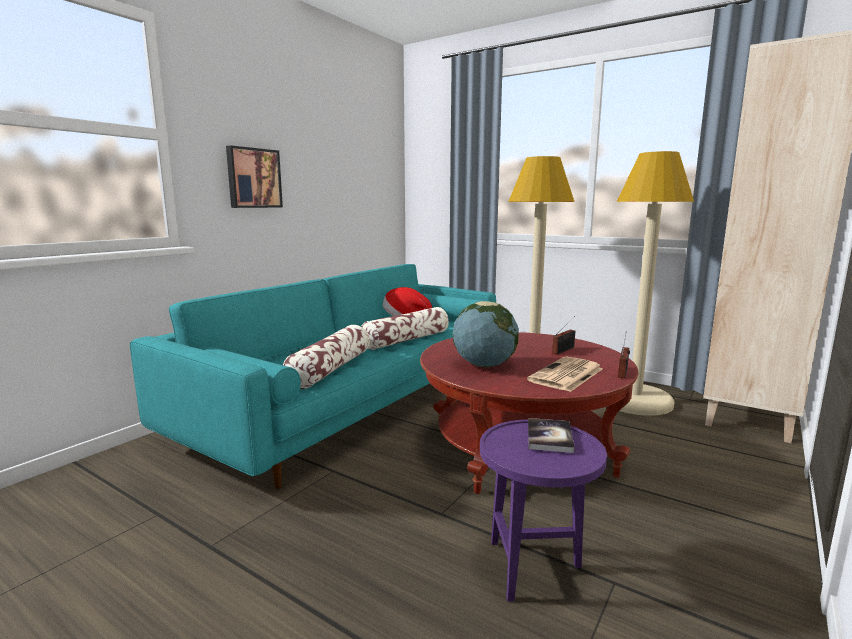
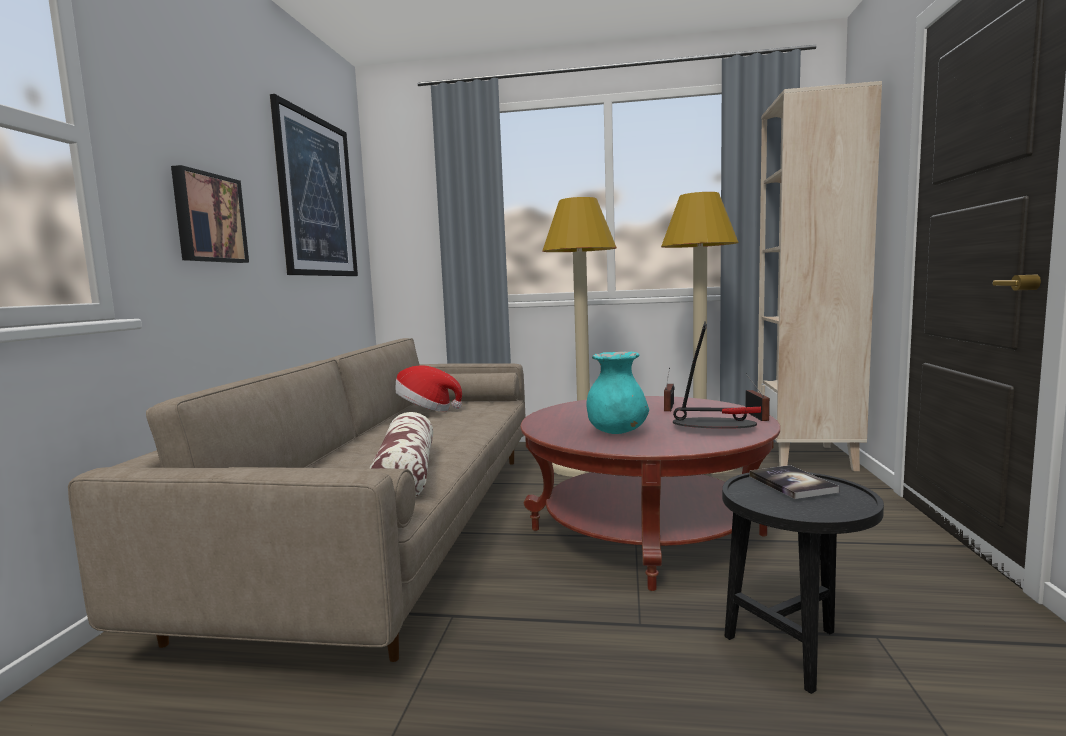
camera: 25 degrees left, 5 degrees down
(353, 154) = (317, 197): none -> picture
(355, 401) = (393, 525): turquoise sofa -> beige sofa
(406, 340) = (456, 428): pillow -> none
(484, 365) = (617, 432): globe -> turquoise vase
(534, 567) = (795, 648): purple side table -> black side table
(566, 375) = (714, 427): newspaper -> table lamp

